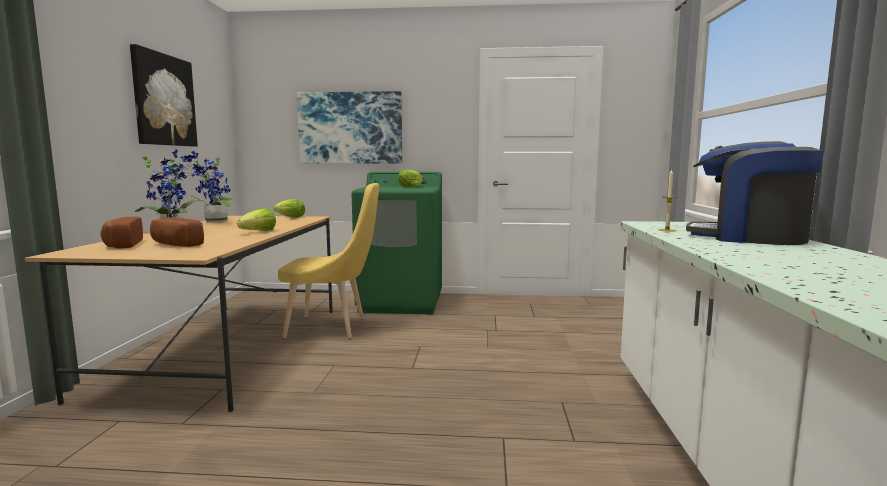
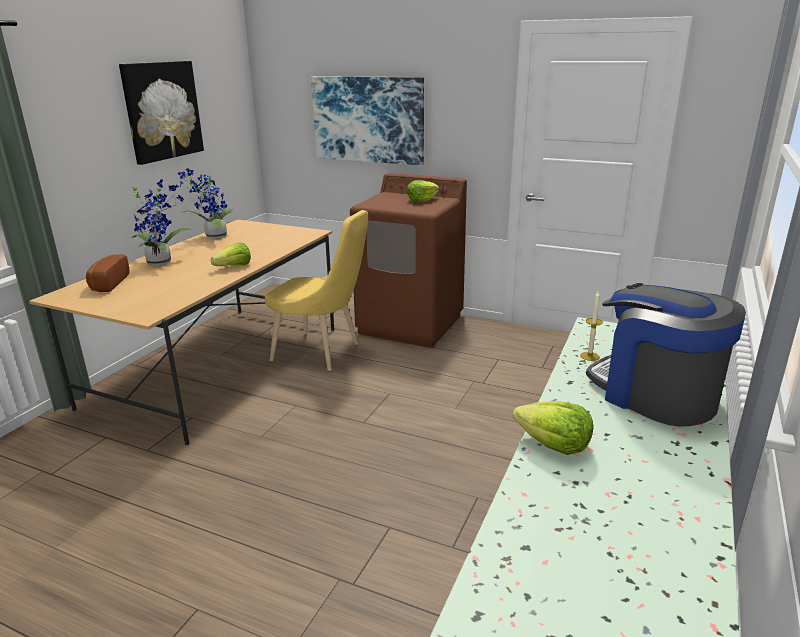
camera: 20 degrees right, 15 degrees up
(174, 245) = (146, 289): bread -> none
(290, 217) = (291, 231): lettuce -> lettuce (554, 444)
(401, 302) = (411, 324): green washing machine -> brown washing machine

